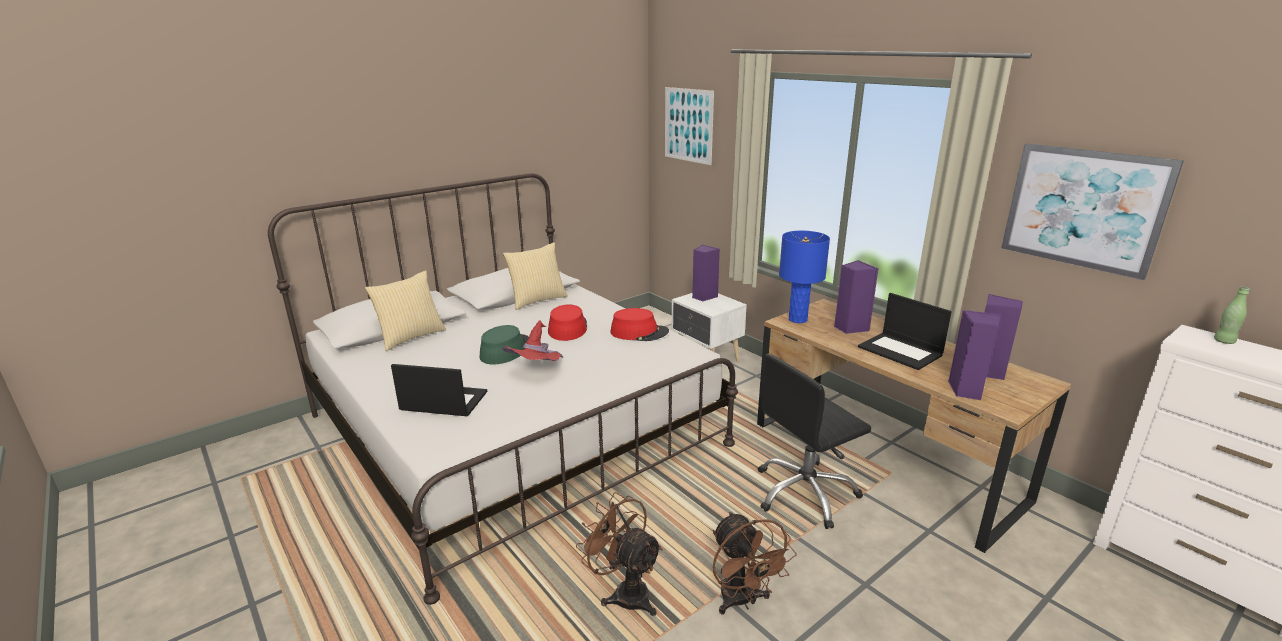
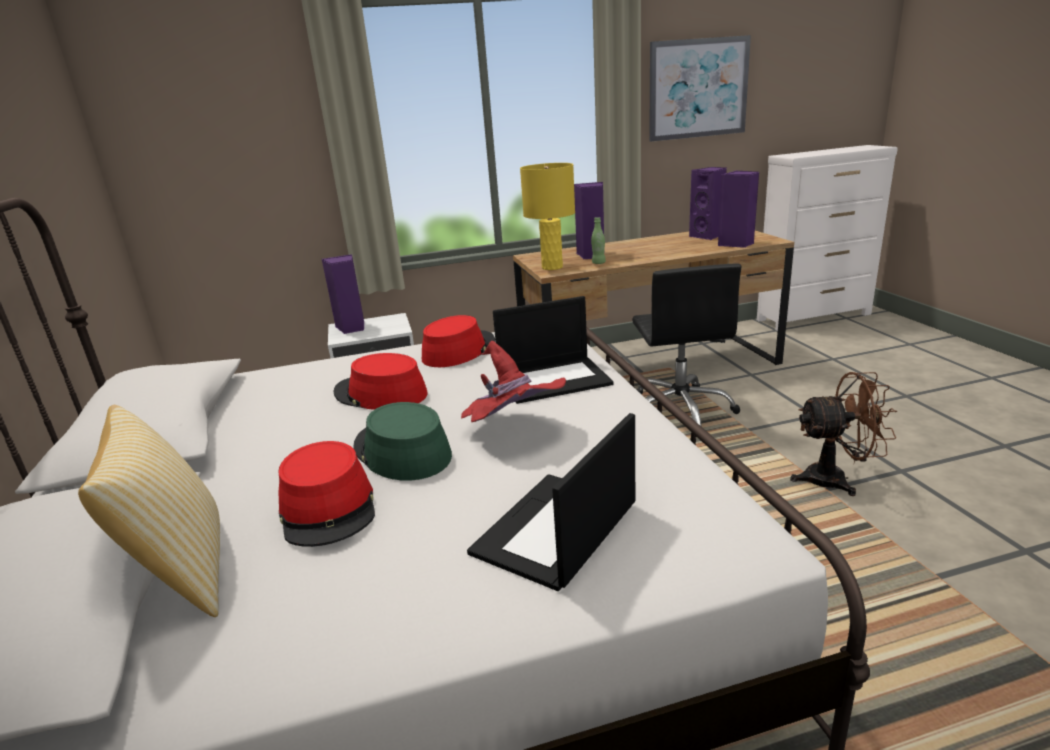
camera: 65 degrees left, 0 degrees up
(454, 349) = (329, 508): none -> red hat
(537, 300) = (228, 410): pillow -> none
(624, 592) = (820, 554): brown fan -> none
(688, 125) = (193, 101): picture -> none
(798, 319) = (552, 267): blue table lamp -> yellow table lamp
(901, 351) = (654, 249): laptop -> laptop (554, 379)
(1224, 341) = (799, 153): green bottle -> green bottle (598, 263)

